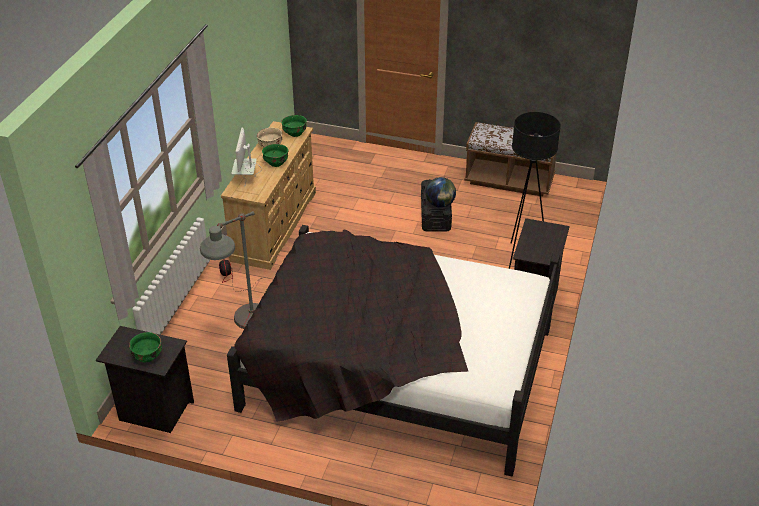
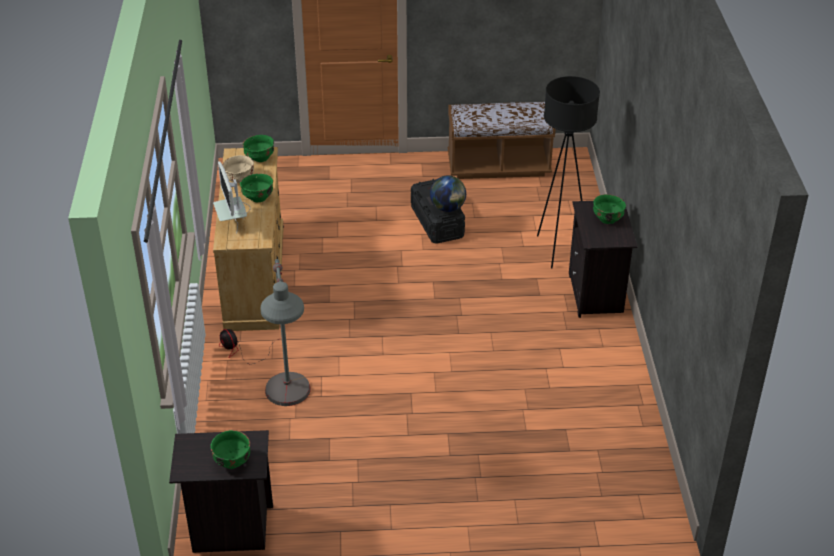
camera: 20 degrees left, 0 degrees up
(396, 369) = (487, 406): black bed -> none
(546, 238) = (607, 219): none -> green bowl

